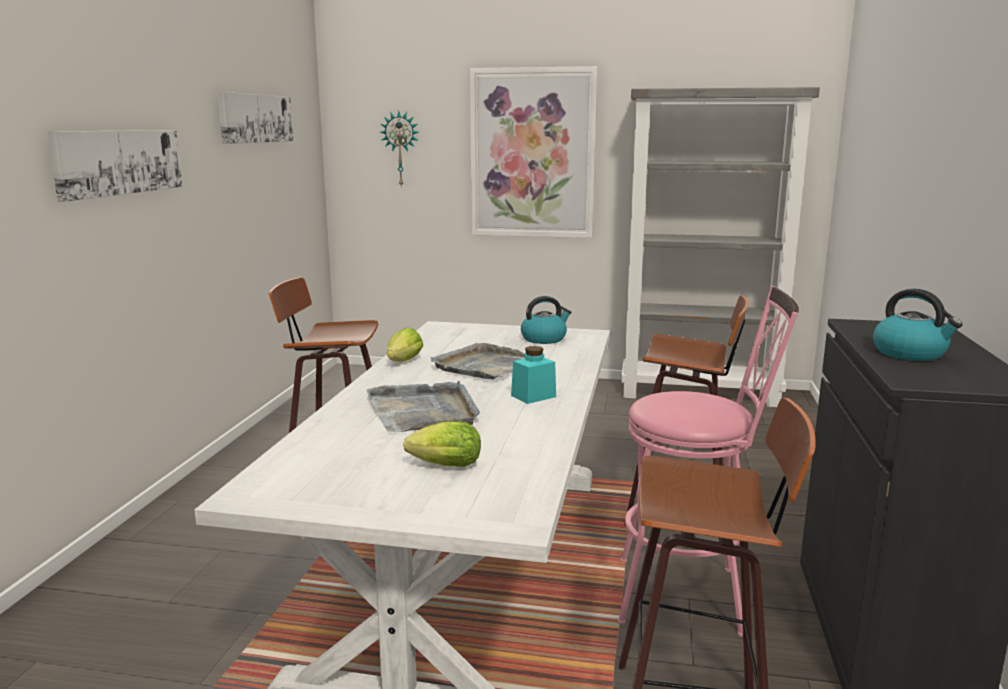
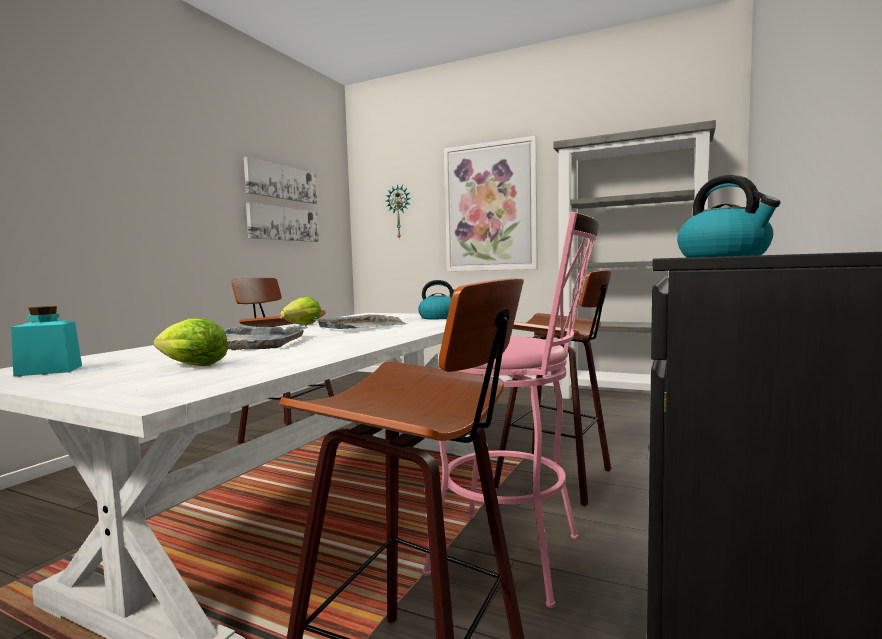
camera: 15 degrees right, 10 degrees down
(118, 162) = (136, 185): picture -> picture (283, 224)
(533, 396) = (366, 338): turquoise jar -> turquoise jar (49, 371)

